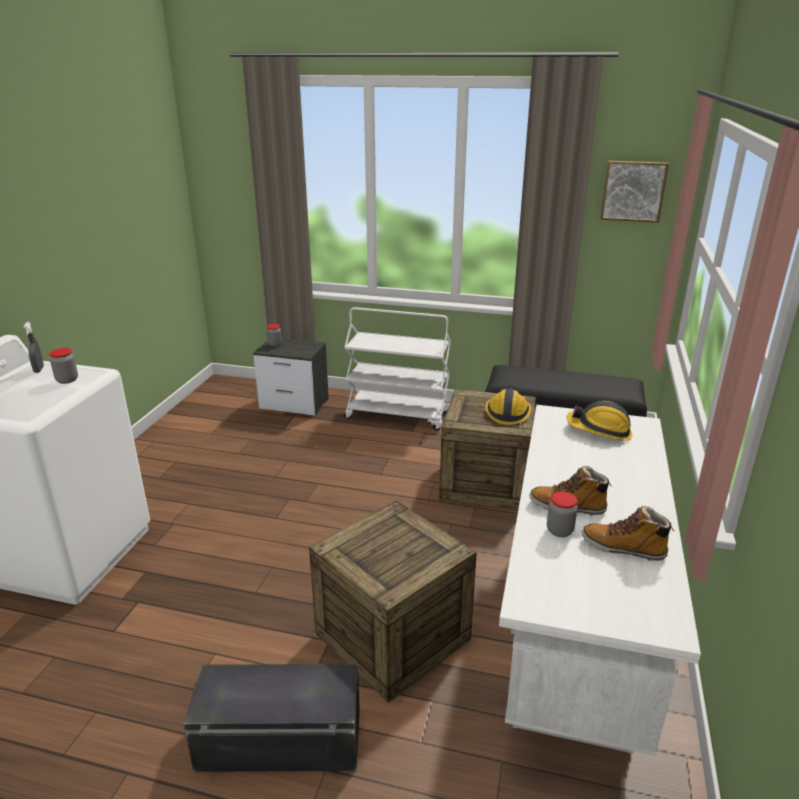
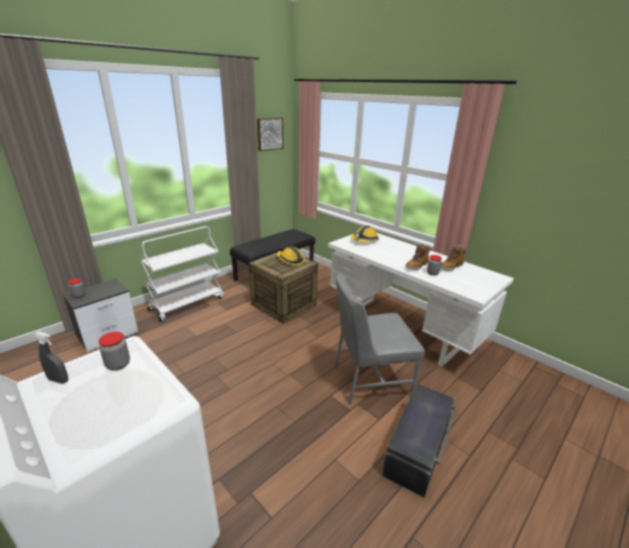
camera: 60 degrees left, 0 degrees up
(392, 636) = (369, 379): crate -> grey chair

